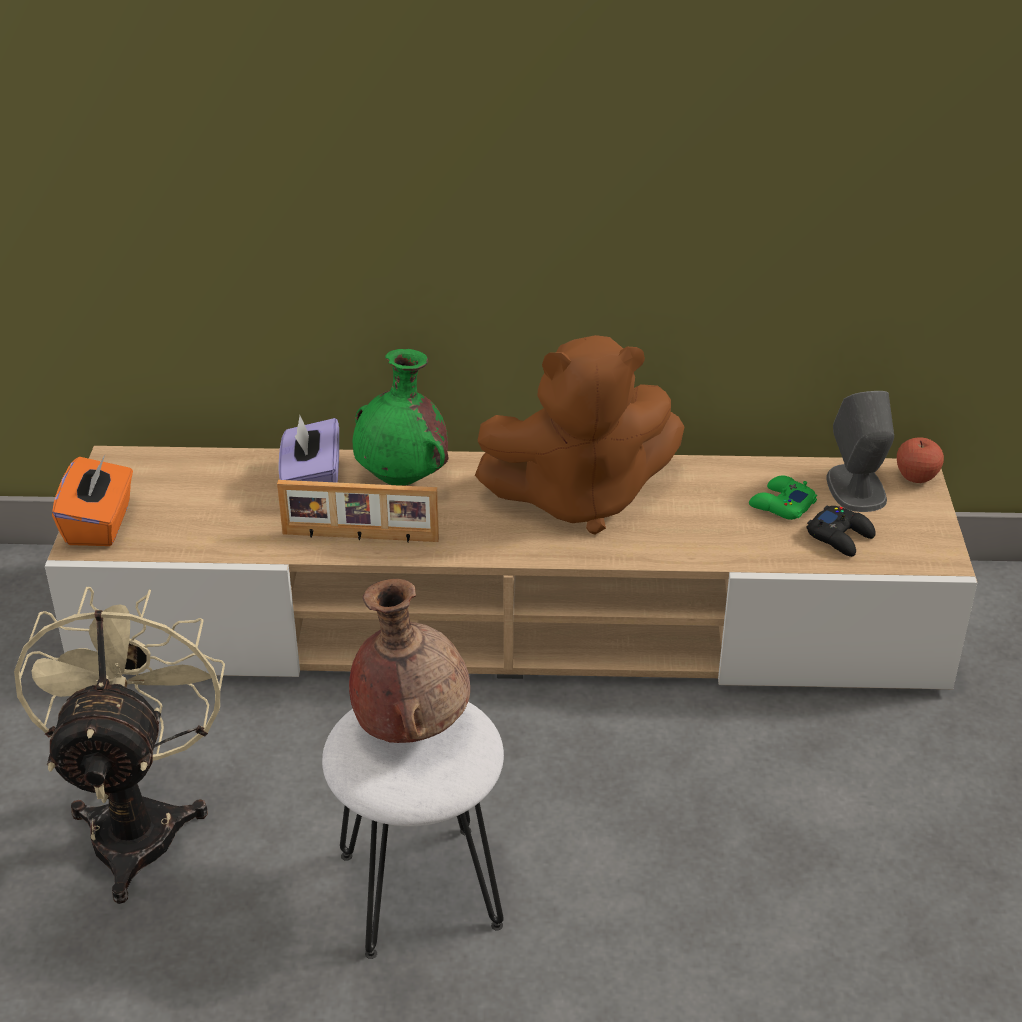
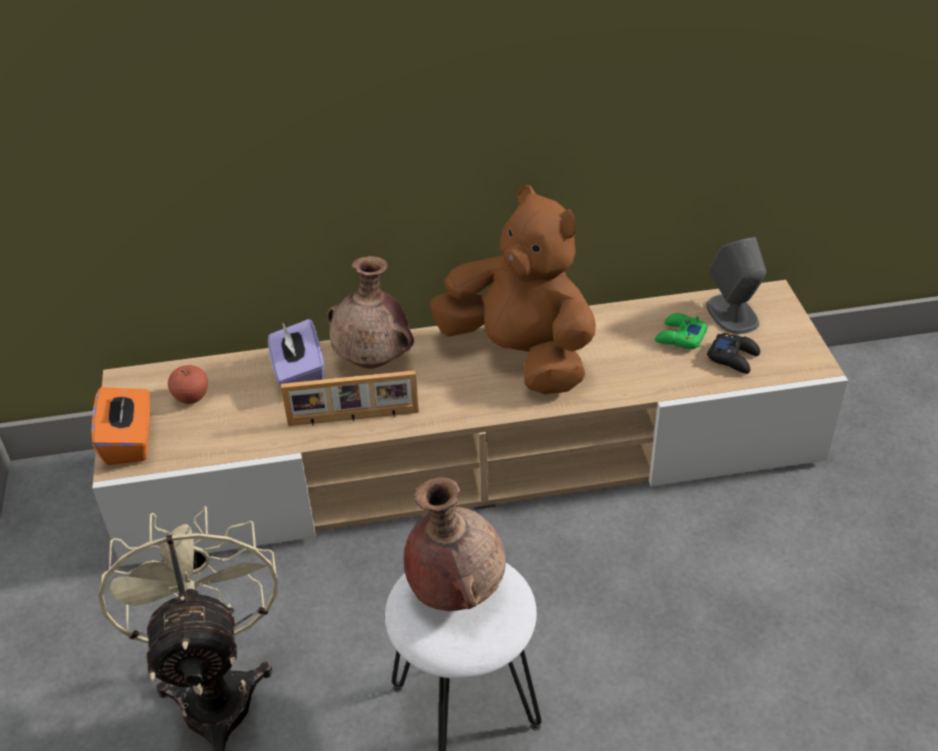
camera: 10 degrees left, 5 degrees up
(403, 479) = (374, 361): green vase -> brown vase
(579, 497) = (520, 355): brown plush toy -> brown plush toy turned 120 degrees counterclockwise
(916, 477) = (774, 297): apple -> apple (191, 397)

